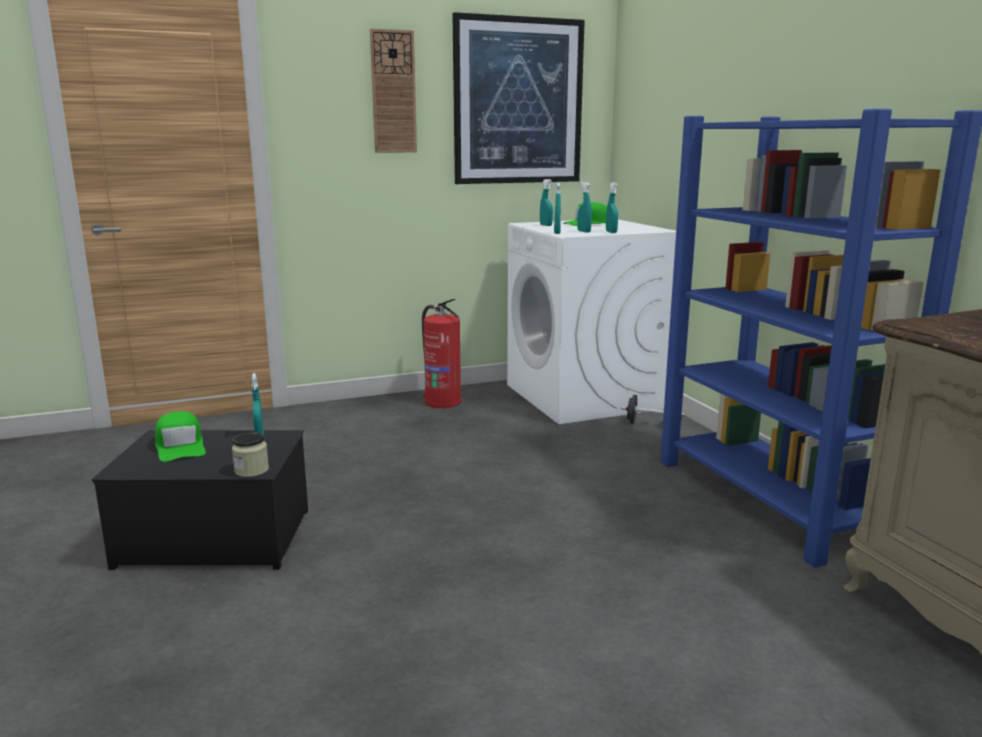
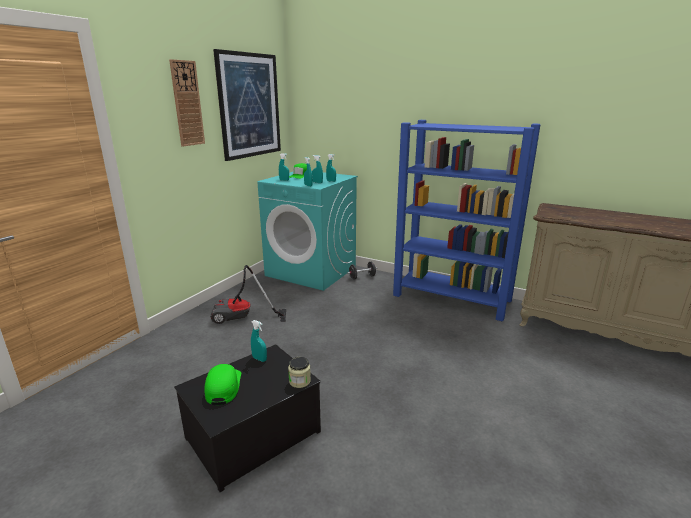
camera: 40 degrees left, 5 degrees up
(180, 446) = (223, 387): green cap -> green cap turned 120 degrees counterclockwise
(398, 423) = (242, 319): none -> vacuum cleaner
(442, 401) = (245, 297): fire extinguisher -> none
(584, 397) = (312, 271): white washing machine -> turquoise washing machine

